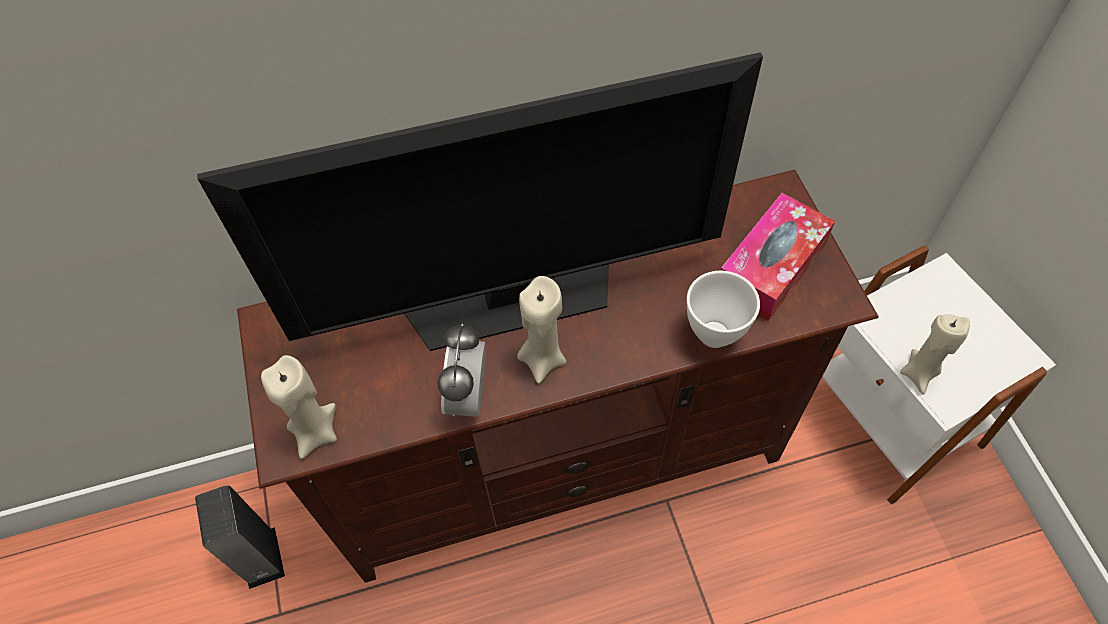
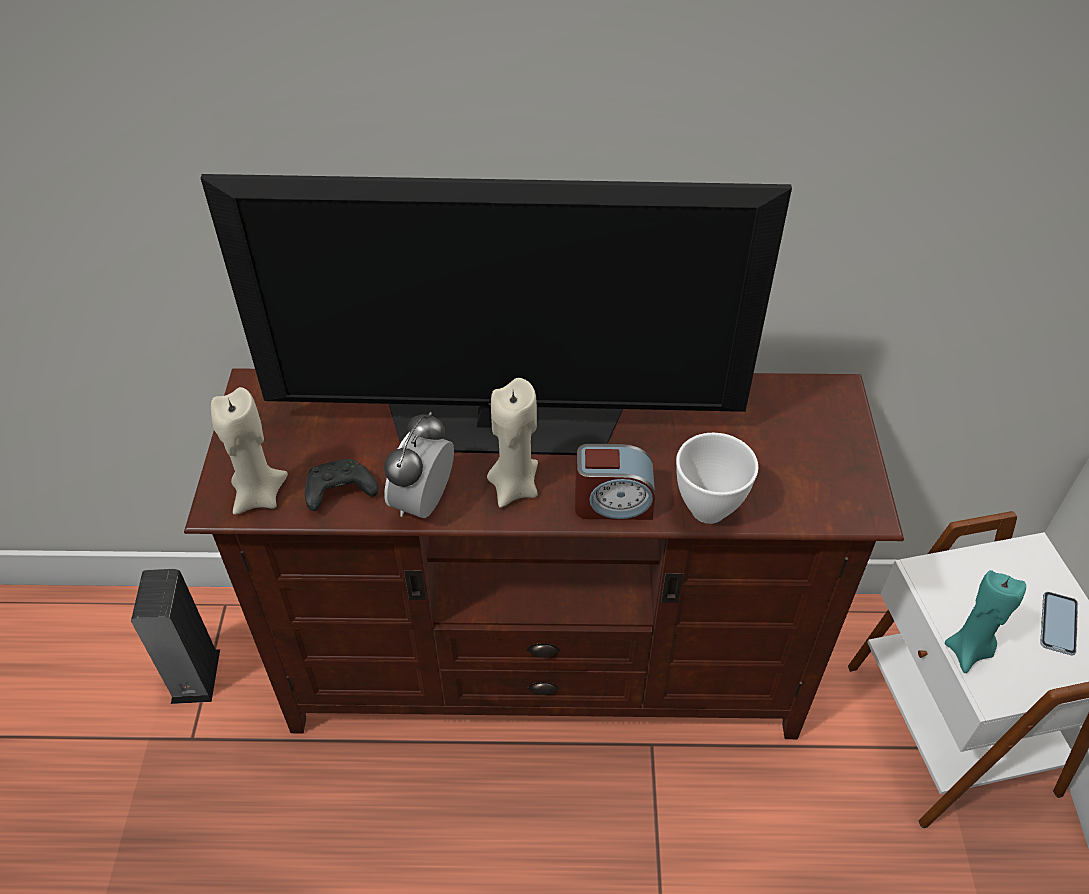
camera: 15 degrees right, 10 degrees down
(388, 408) = (338, 492): none -> black game controller
(633, 351) = (613, 503): none -> alarm clock
(771, 266) = (797, 460): tissue box -> none
(919, 373) = (968, 651): beige candle -> turquoise candle
(979, 330) = (1058, 624): none -> phone

